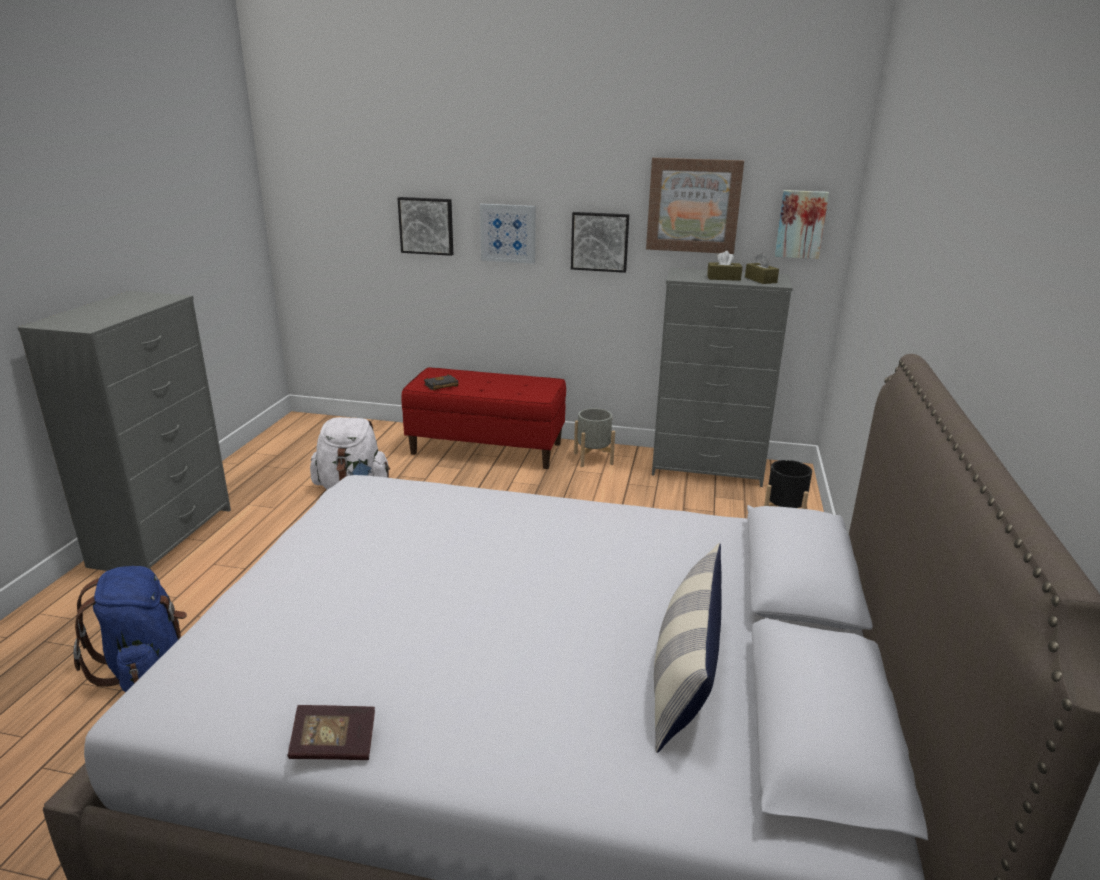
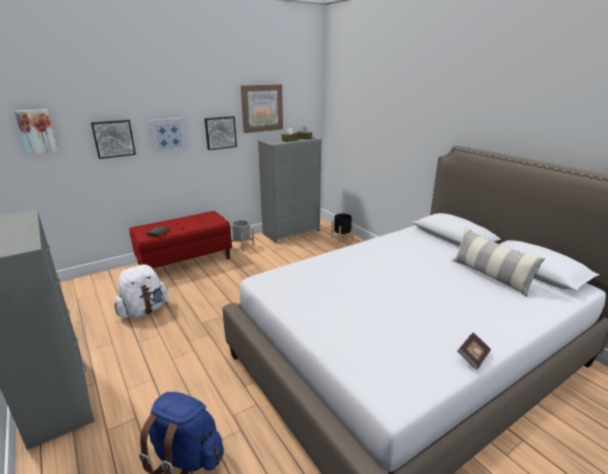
camera: 45 degrees left, 0 degrees up
(800, 224) = (305, 111): picture -> picture (37, 131)

